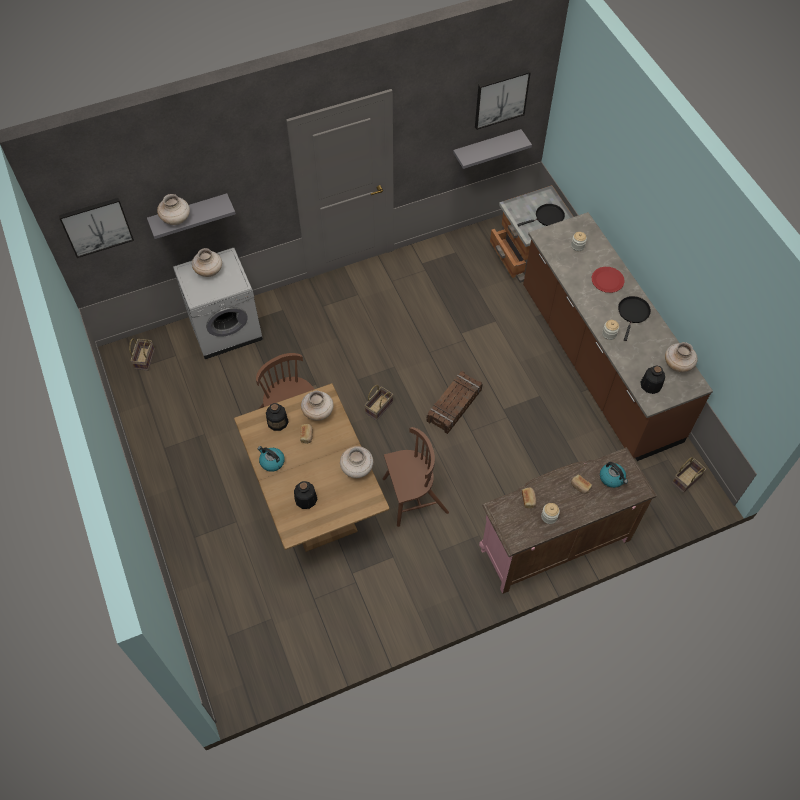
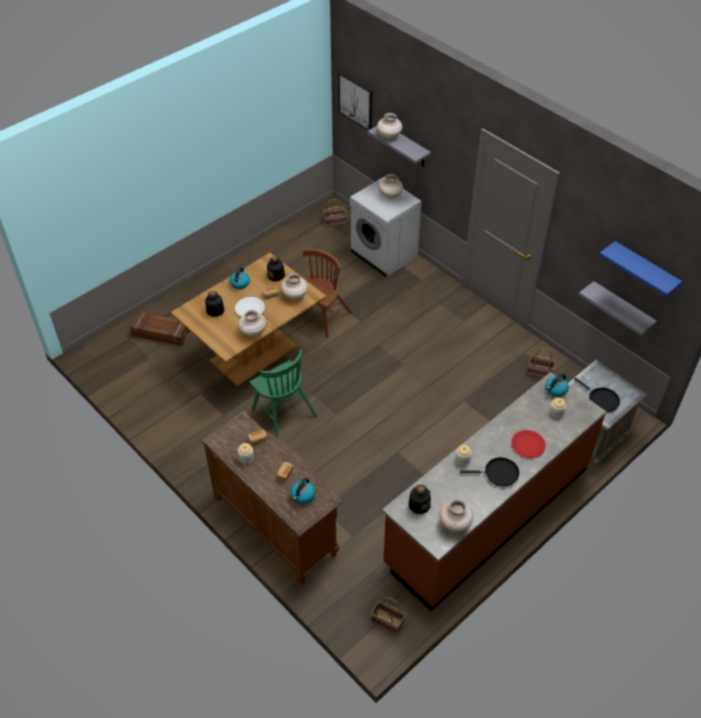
camera: 70 degrees right, 10 degrees down
(318, 462) = (249, 308): none -> white plate
(379, 408) = (356, 367): basket -> basket (539, 372)
(411, 496) = (282, 411): brown chair -> green chair
(453, 405) = (384, 415): crate -> crate (161, 332)
(501, 98) = (645, 270): picture -> blue shelf
(552, 236) = (555, 390): none -> kettle
(553, 542) = (276, 523): pink dresser -> brown dresser

